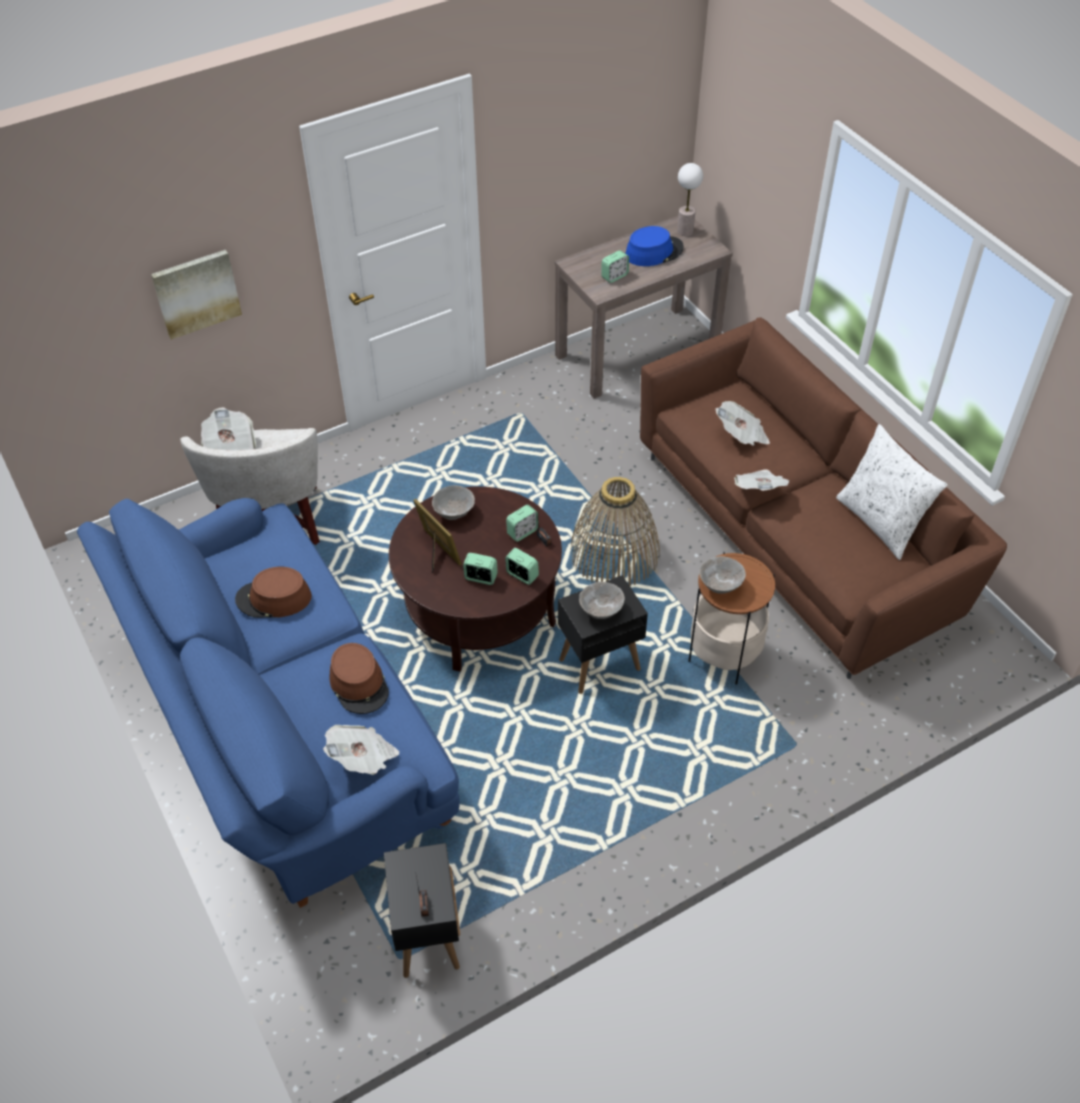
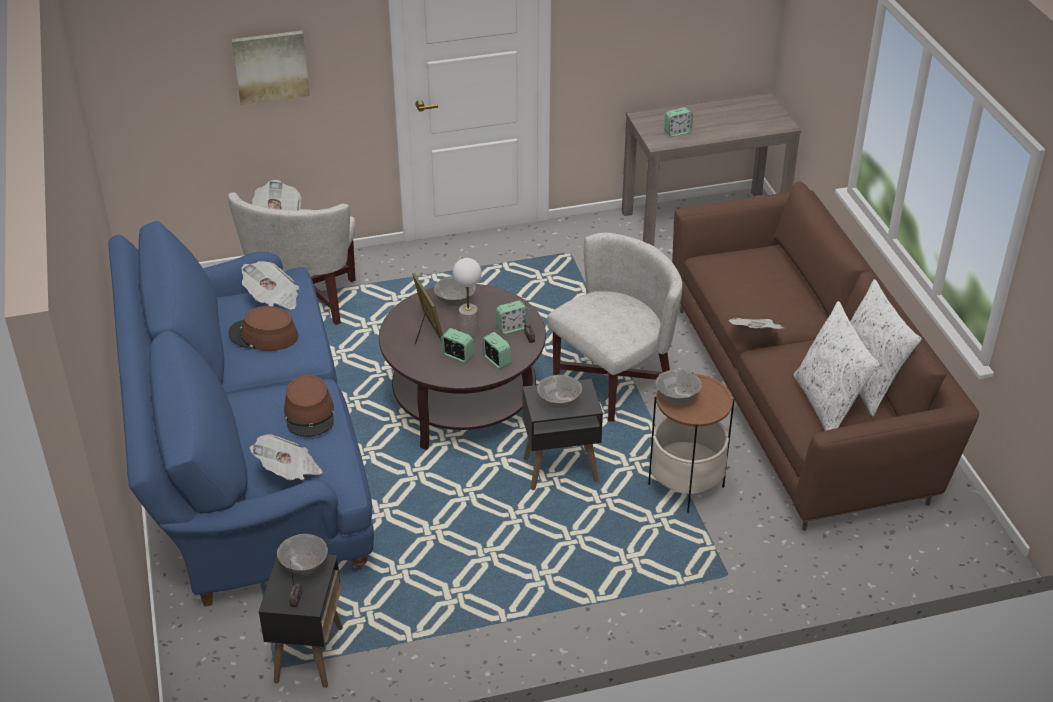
camera: 15 degrees right, 10 degrees down
(418, 865) = (304, 566): none -> grey bowl
(614, 553) = (612, 382): basket -> white armchair
(654, 252) = (724, 118): blue hat -> none
(685, 231) = (762, 106): table lamp -> table lamp (469, 331)
(741, 435) = (757, 288): newspaper -> newspaper (273, 298)
(854, 556) = (828, 405): none -> white pillow

